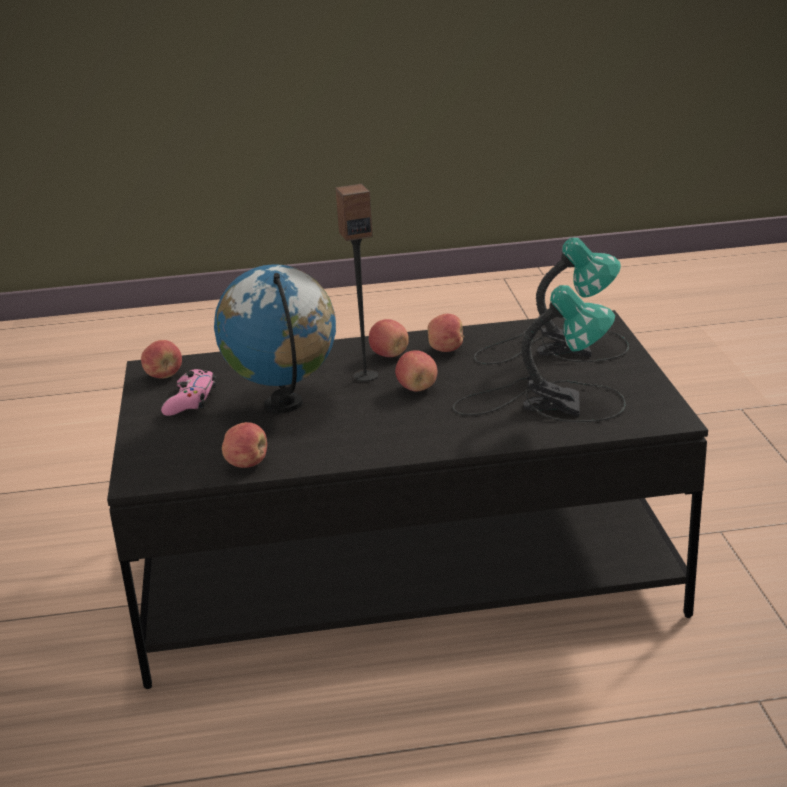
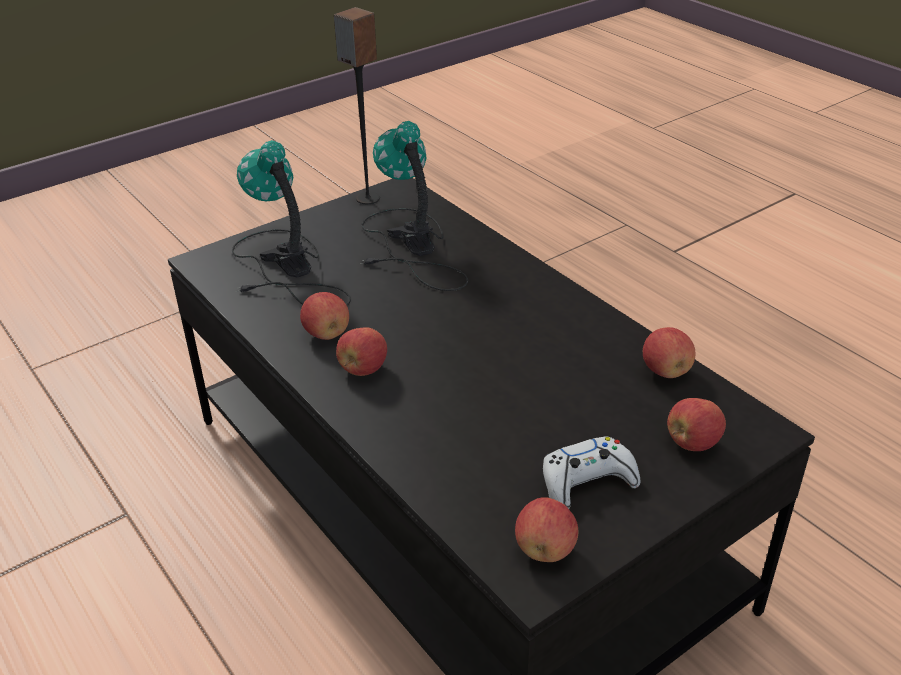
camera: 120 degrees left, 10 degrees up
(190, 401) = (587, 482): pink game controller -> white game controller
(284, 405) = (535, 398): globe -> none
(365, 375) = (426, 367): speaker -> speaker (367, 198)
(417, 388) = (433, 323): apple -> apple (692, 443)

